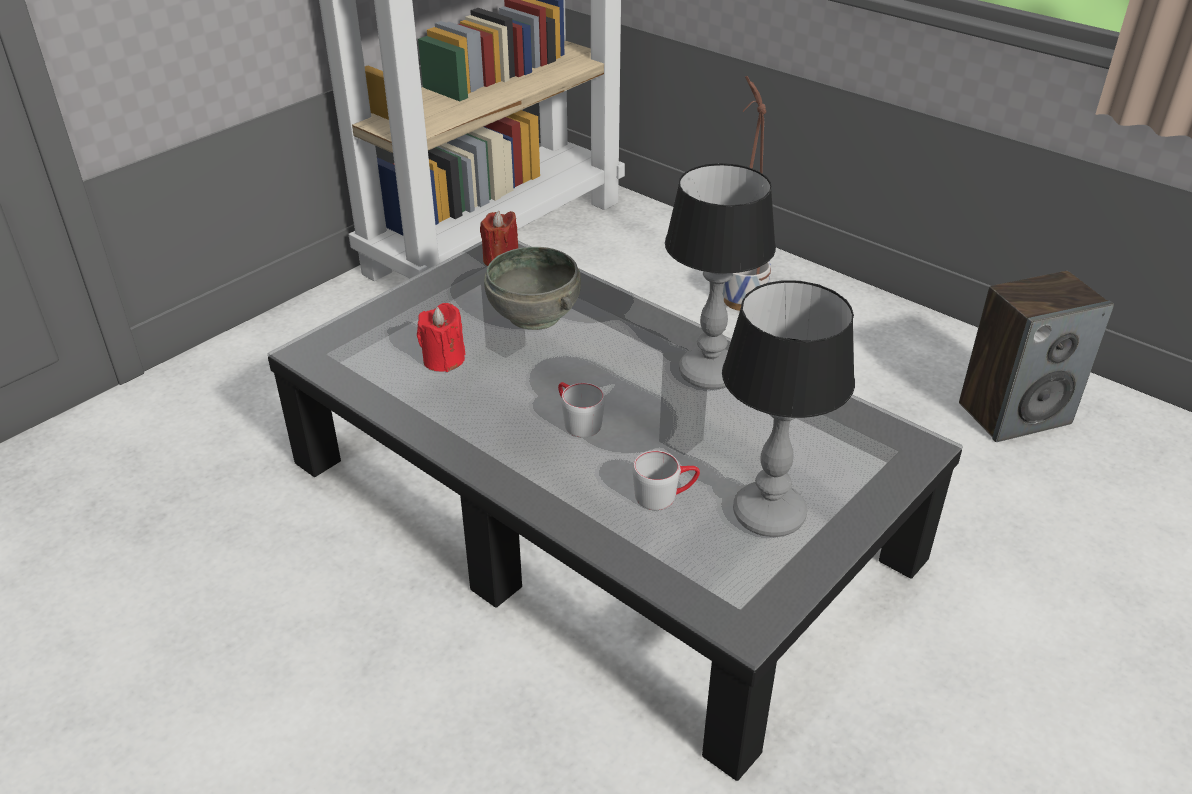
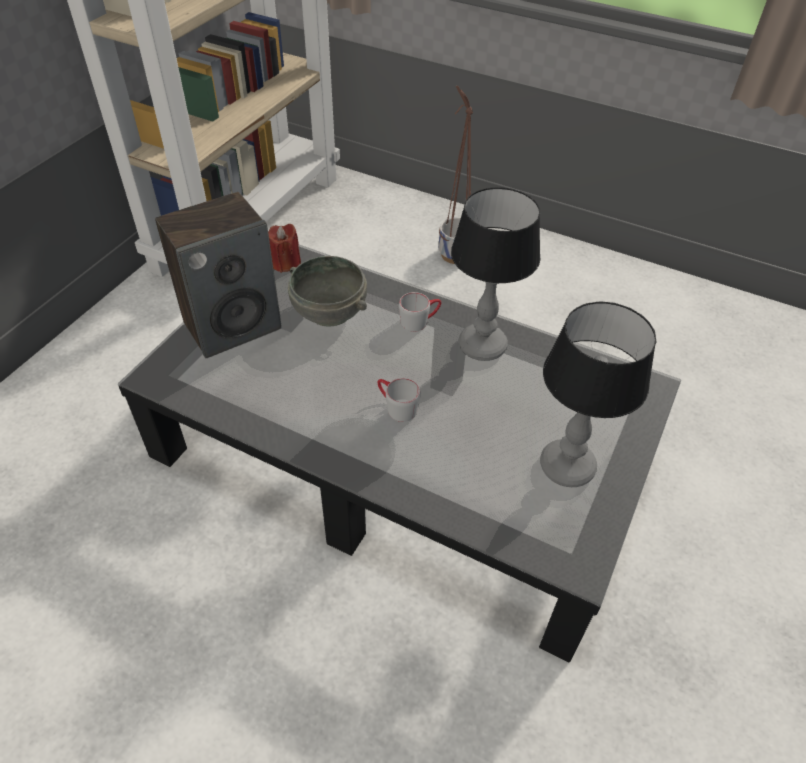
camera: 15 degrees left, 10 degrees up
(444, 360) = (270, 366): red candle -> none
(665, 495) = (485, 463): grey mug -> grey mug (419, 321)
(1014, 413) = (670, 322): speaker -> speaker (233, 325)

